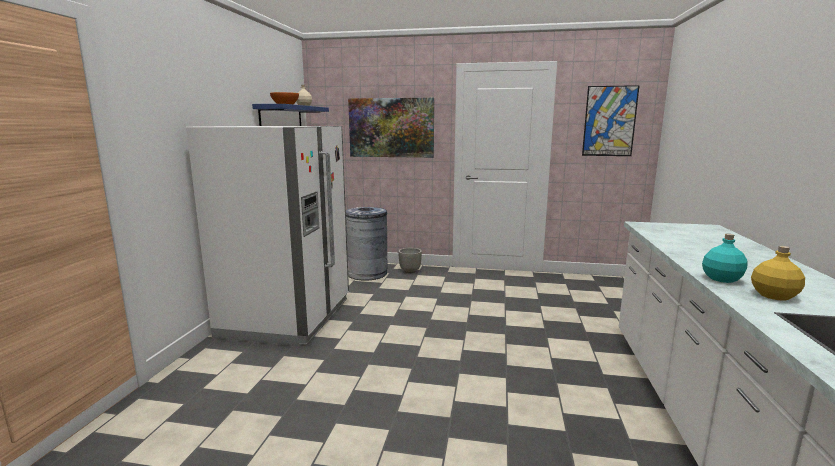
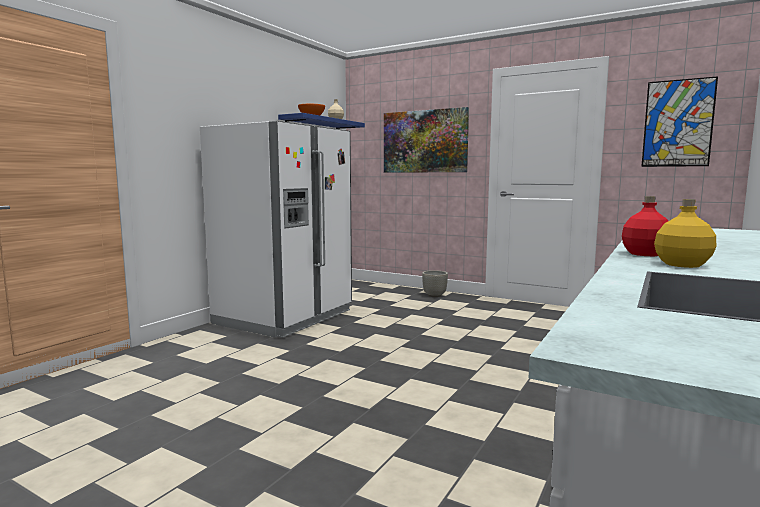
camera: 20 degrees right, 5 degrees down
(367, 273) = (388, 293): grey trash can -> none
(722, 279) = (646, 254): turquoise bottle -> red bottle

